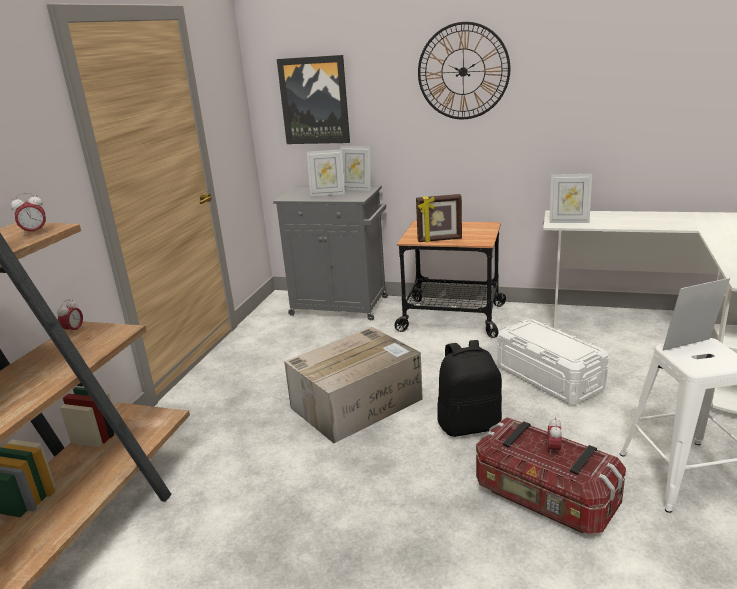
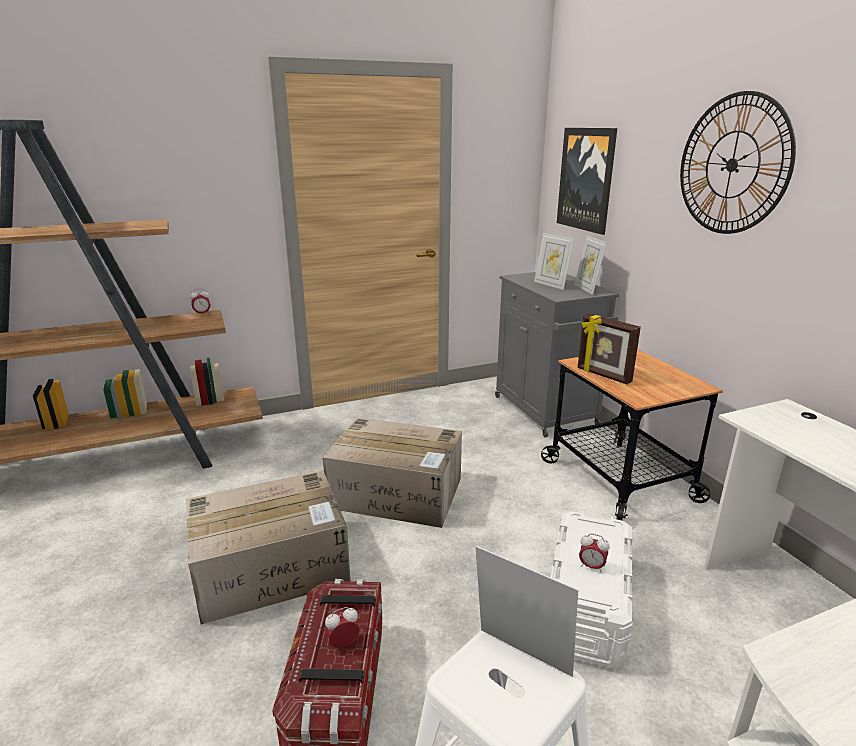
camera: 50 degrees right, 0 degrees up
(35, 233) = (138, 226): alarm clock -> alarm clock (591, 566)
(379, 494) = (273, 567): none -> cardboard box
(469, 425) = (427, 578): black backpack -> none
(569, 221) = (775, 425): picture frame -> none

